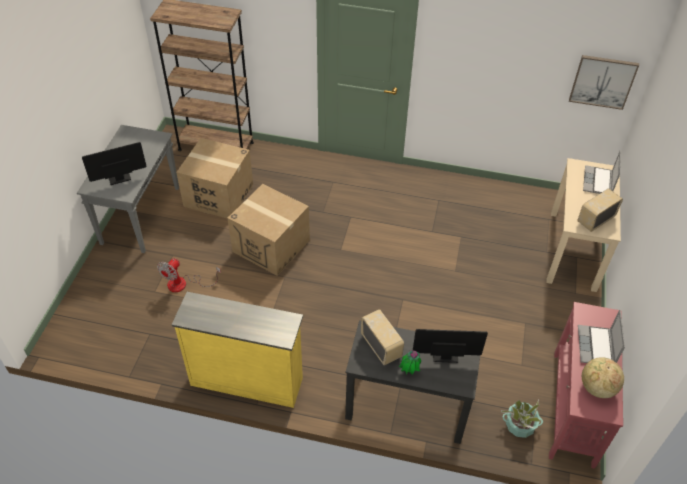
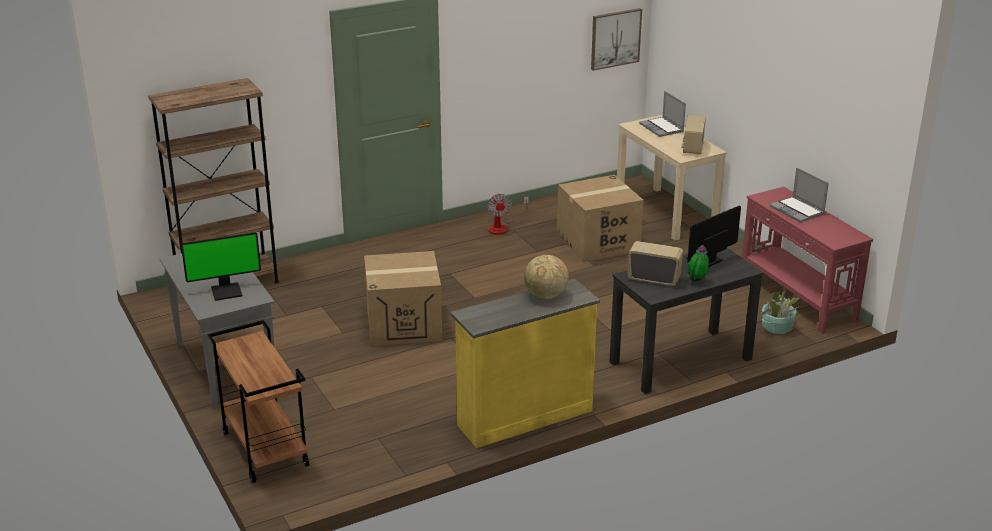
camera: 40 degrees left, 20 degrees down
(87, 297) = (264, 449): none -> brown cart
(118, 177) = (226, 291): monitor -> monitor turned 135 degrees counterclockwise
(184, 284) = (357, 389): fan -> fan (503, 227)
(218, 195) = (290, 316): cardboard box -> cardboard box (597, 242)
(597, 388) = (829, 229): globe -> globe (545, 296)

